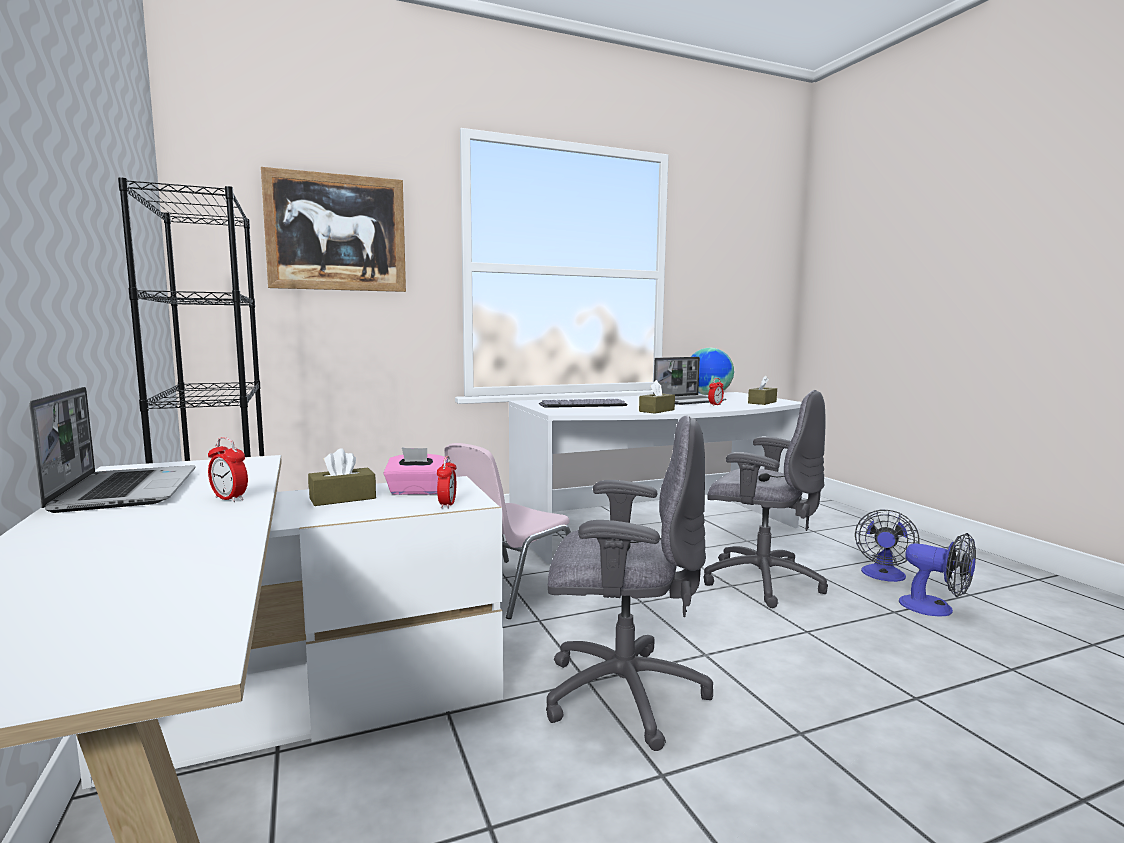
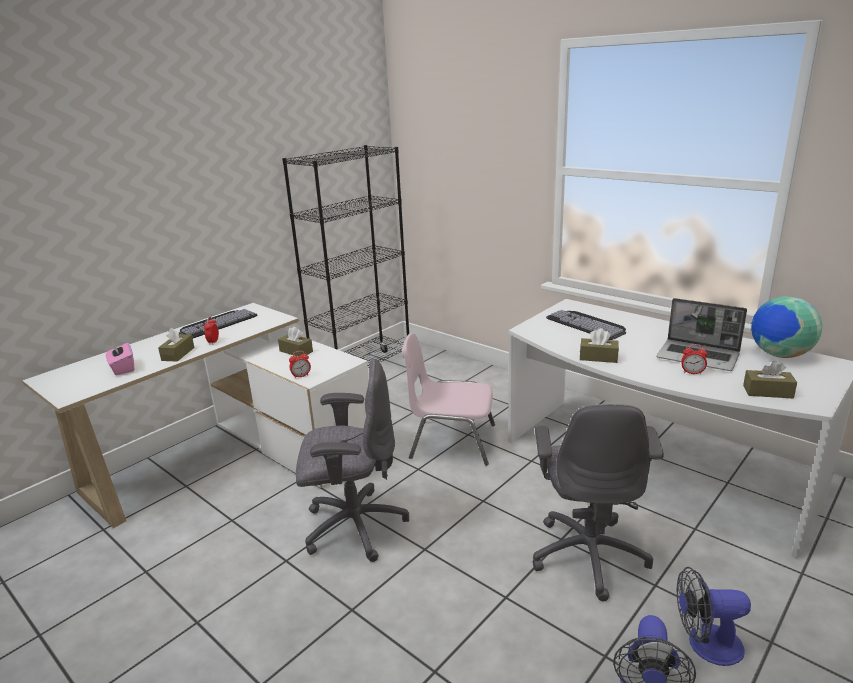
camera: 65 degrees right, 15 degrees up
(125, 490) = (217, 323): laptop -> keyboard
(212, 525) = (178, 354): none -> brown tissue box
(336, 233) = (472, 142): picture -> none
(417, 491) = (322, 361): pink tissue box -> pink tissue box (122, 368)
(621, 693) = (353, 526): grey office chair -> grey office chair turned 75 degrees counterclockwise

